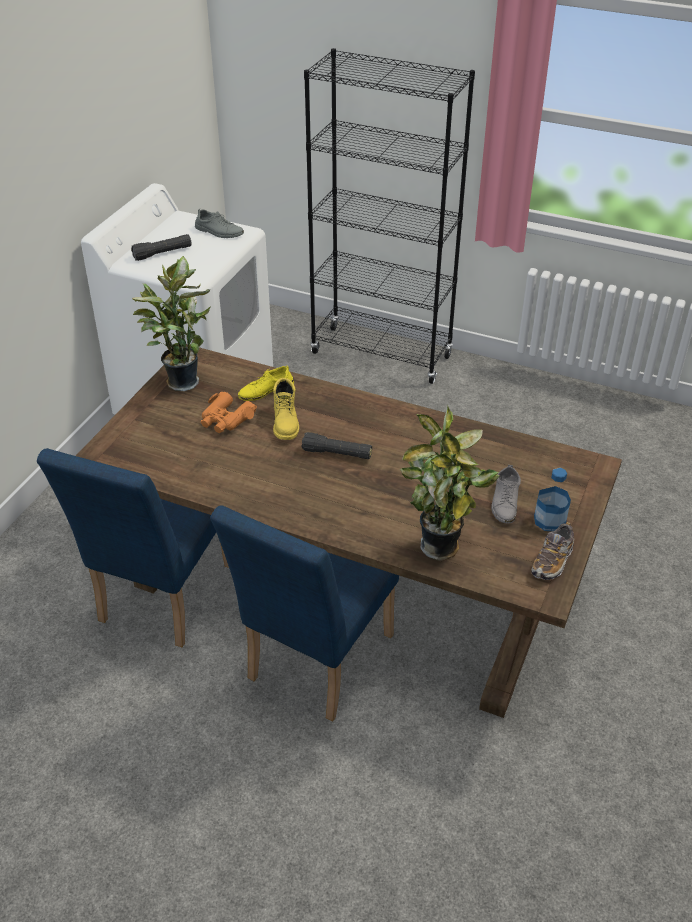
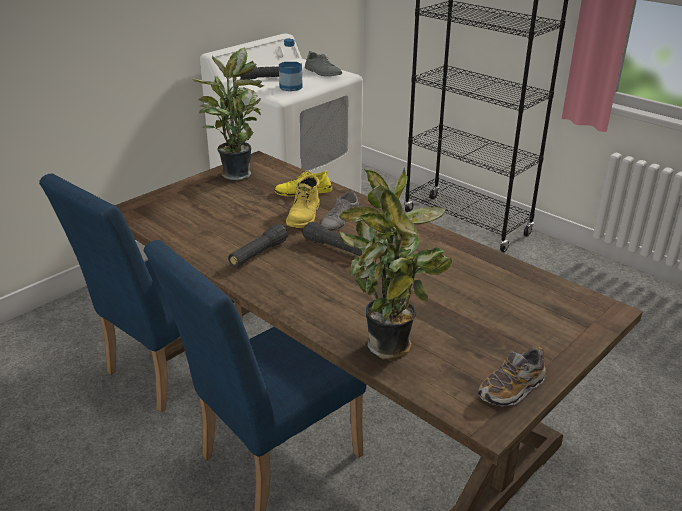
camera: 20 degrees right, 10 degrees down
(226, 419) = (253, 205): orange binoculars -> none
(268, 478) = (258, 254): none -> black flashlight
(505, 502) = (486, 321): grey shoe -> grey shoe (339, 220)
(549, 520) = (528, 349): bottle -> bottle (291, 87)

